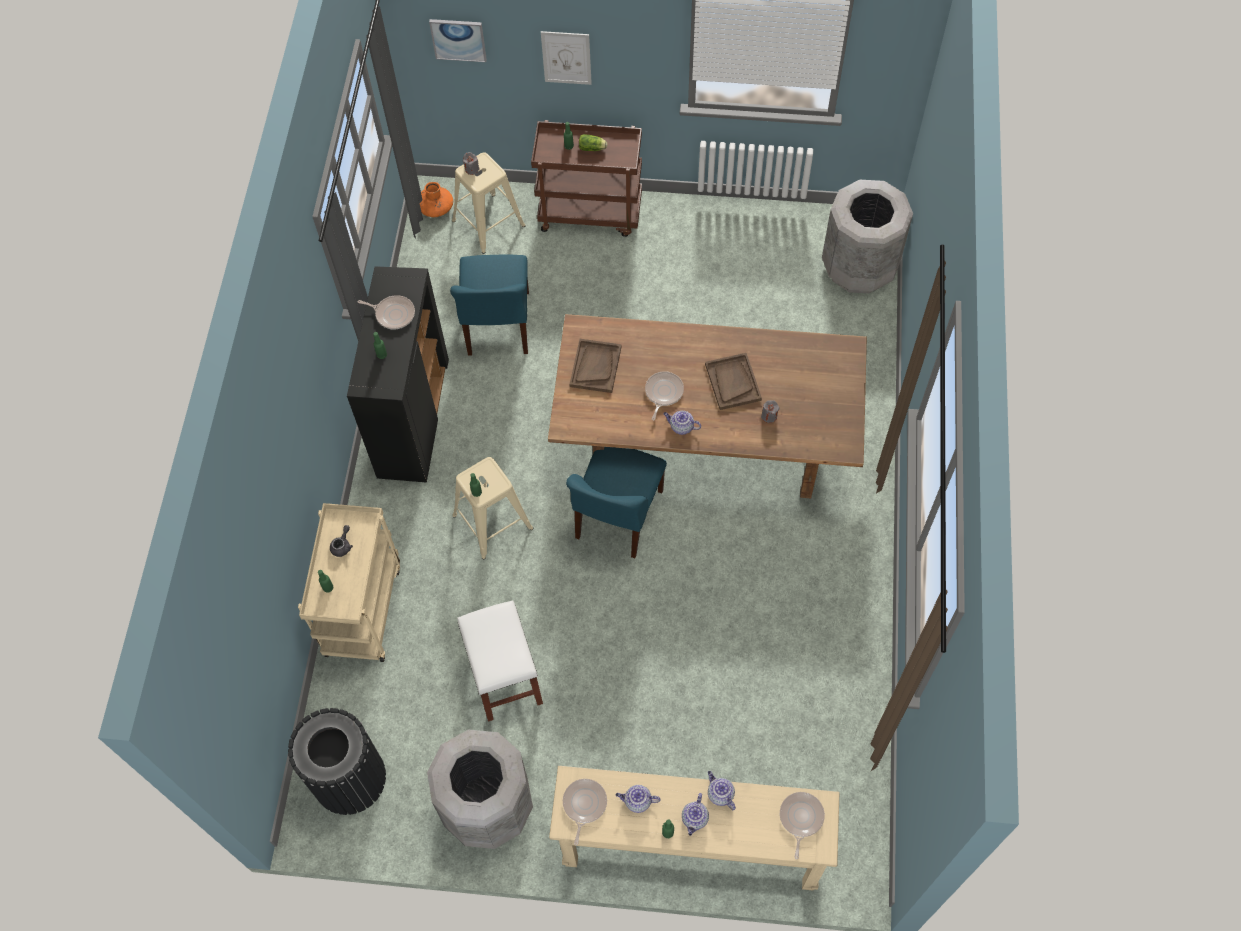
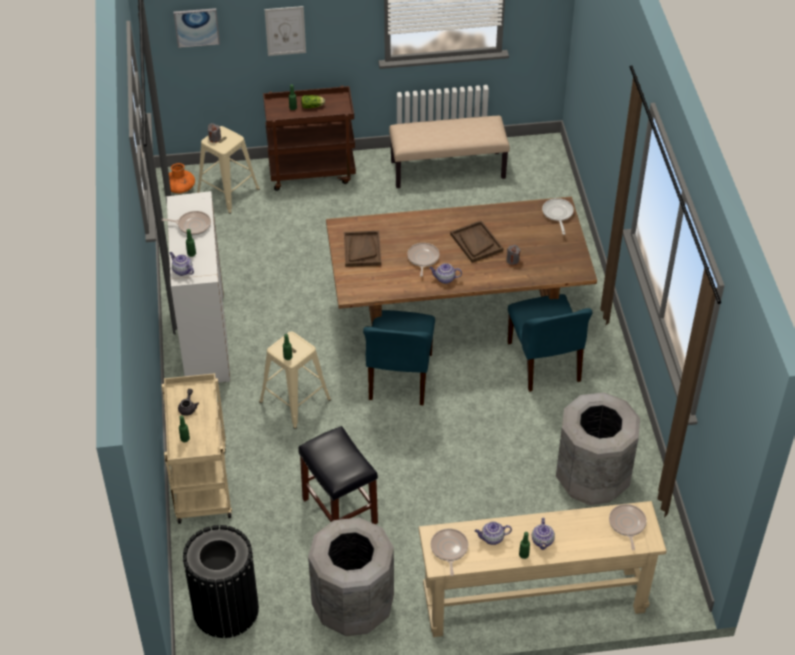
camera: 15 degrees left, 15 degrees down
(413, 418) = (204, 339): black cabinet -> white cabinet
(498, 325) = (257, 261): blue chair -> blue chair (544, 363)
(504, 677) = (339, 510): white stool -> black stool
(720, 794) = (557, 520): teapot -> teapot (182, 270)
(750, 237) = (448, 169): none -> beige bench
(842, 360) = (557, 214): none -> frying pan
(859, 266) = (542, 175): grey trash can -> grey trash can (592, 479)

